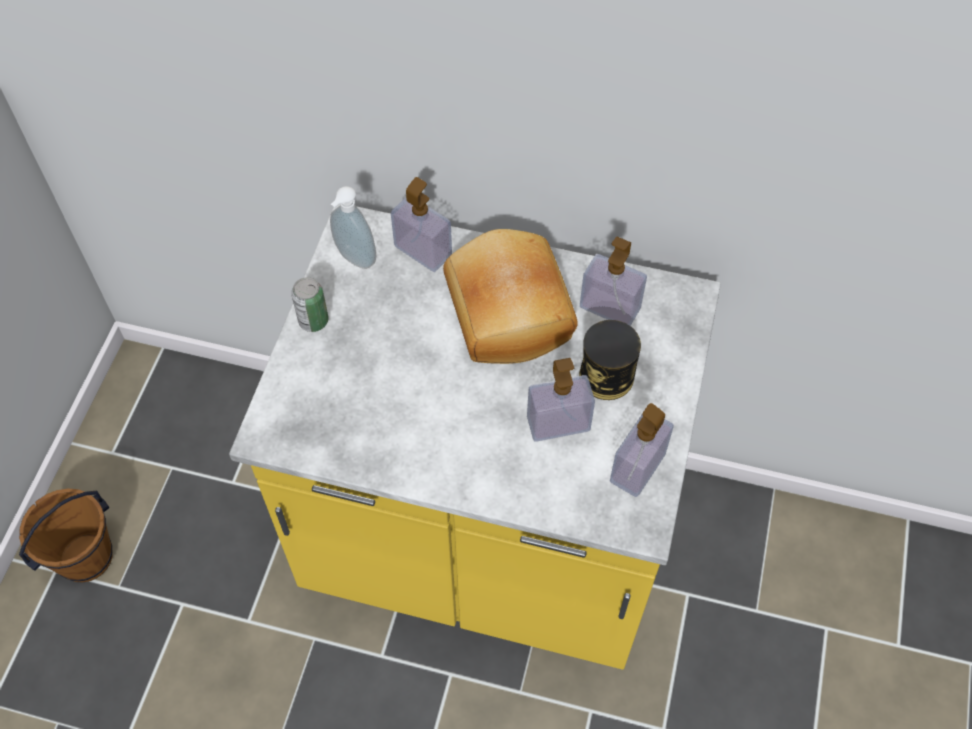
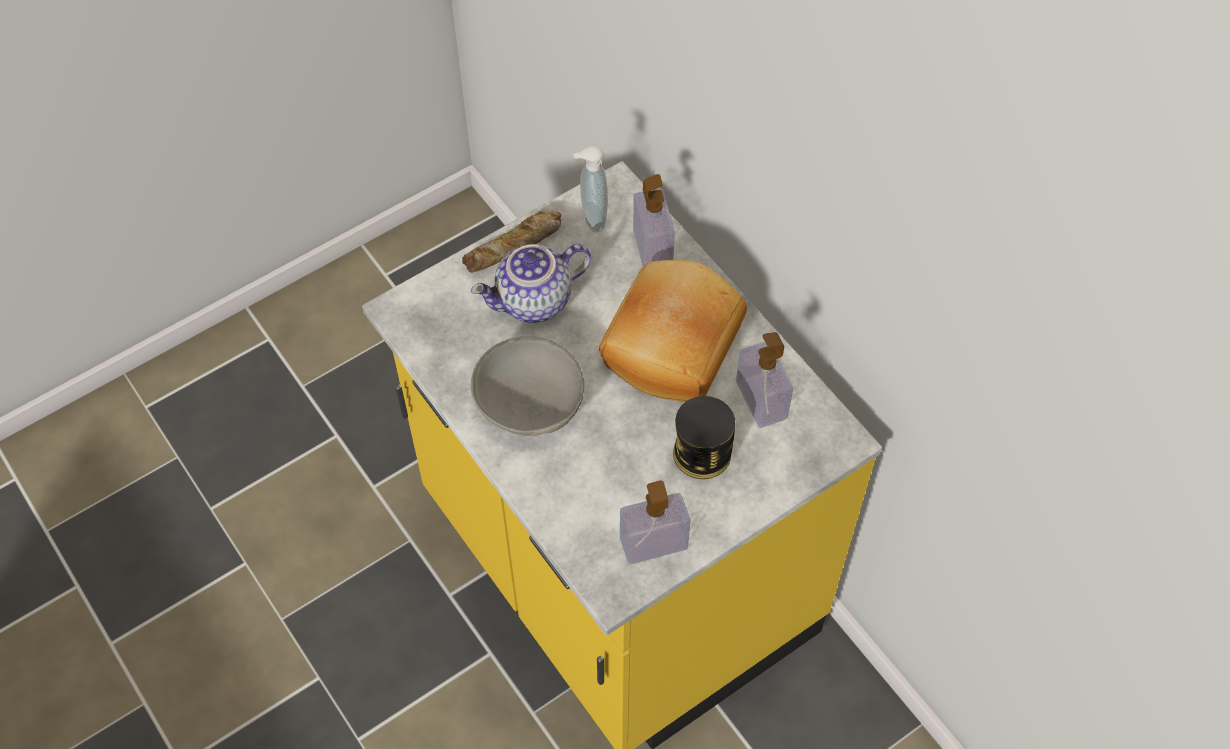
camera: 40 degrees right, 0 degrees up
(86, 558) = (298, 346): brown bucket -> none
(313, 321) = (514, 246): can -> bread
(371, 353) = (534, 302): none -> teapot
(443, 432) = (530, 402): none -> grey bowl
(558, 423) = (625, 462): soap dispenser -> none

